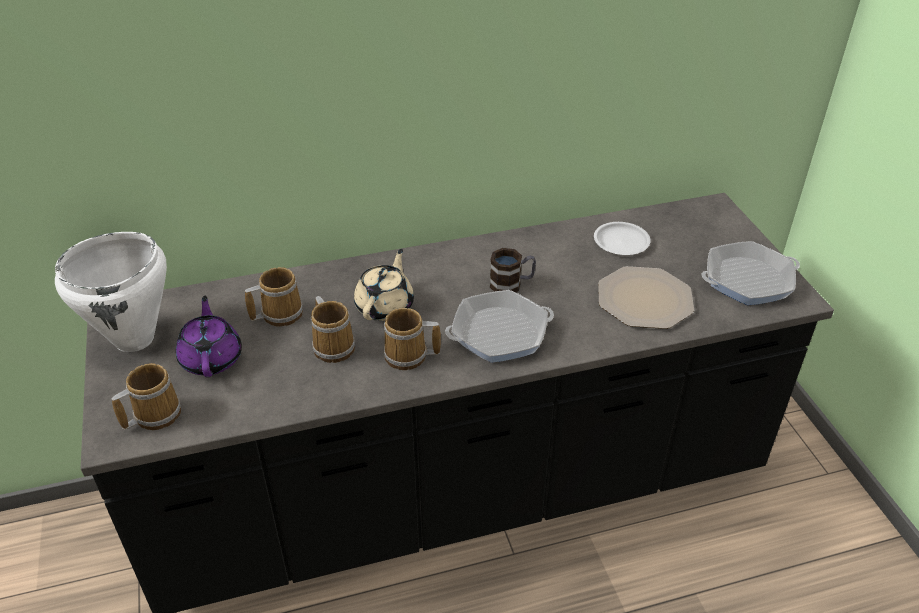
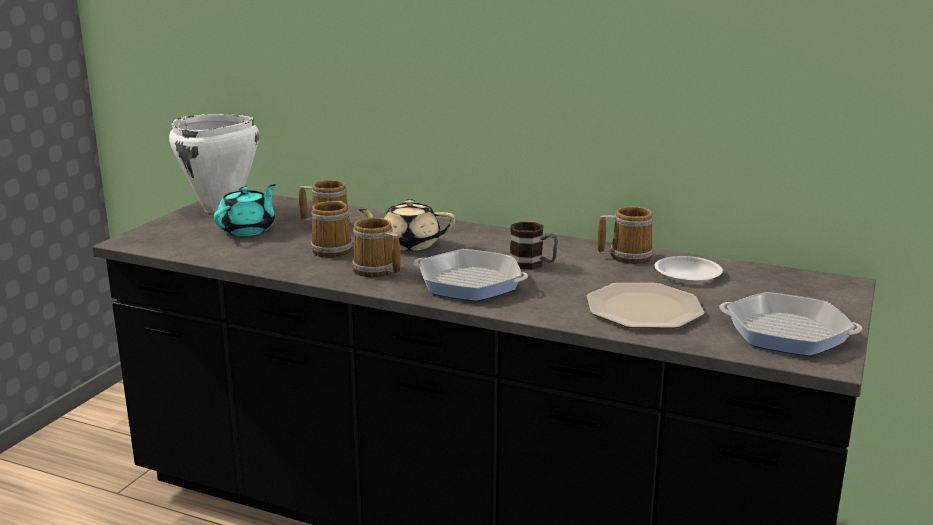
camera: 40 degrees right, 20 degrees down
(154, 414) = (169, 240): mug -> mug (627, 256)
(212, 358) = (248, 230): purple teapot -> turquoise teapot
(385, 306) = (408, 244): beige teapot -> beige teapot turned 150 degrees counterclockwise

